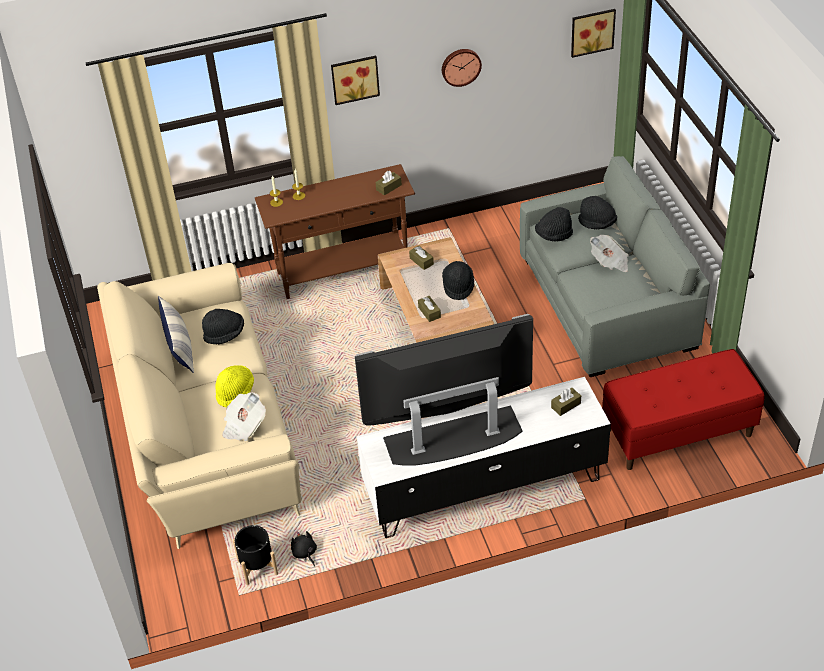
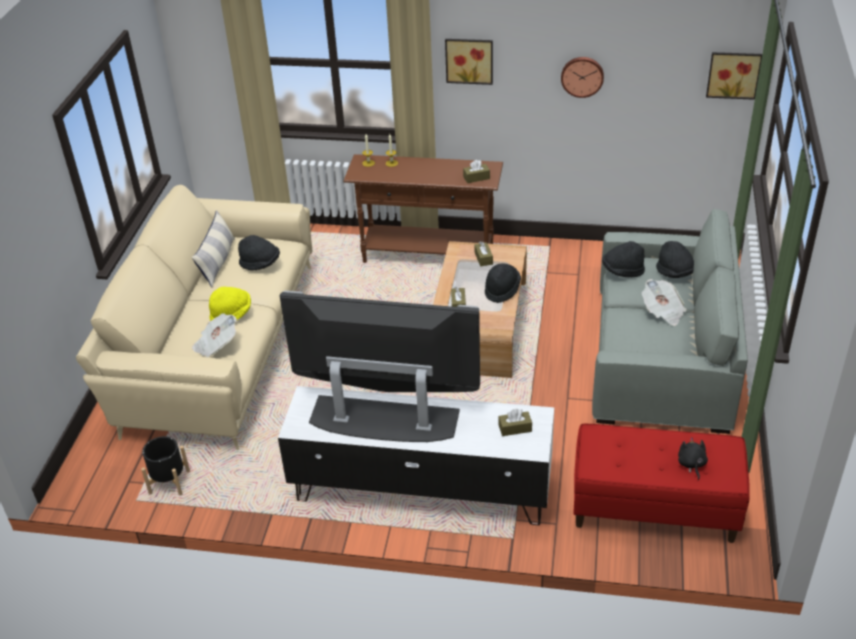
camera: 25 degrees right, 5 degrees down
(305, 553) = (218, 486): black plush toy -> black plush toy (691, 464)

